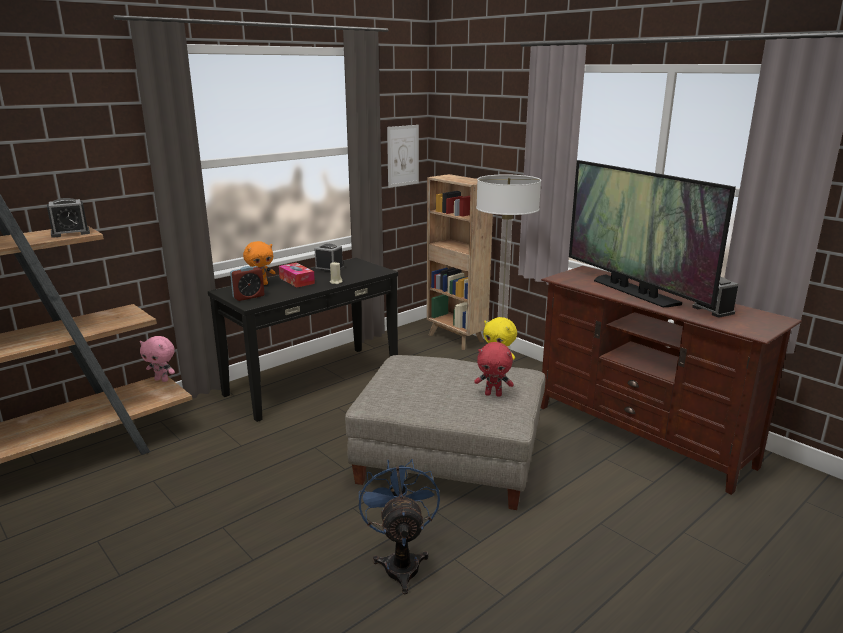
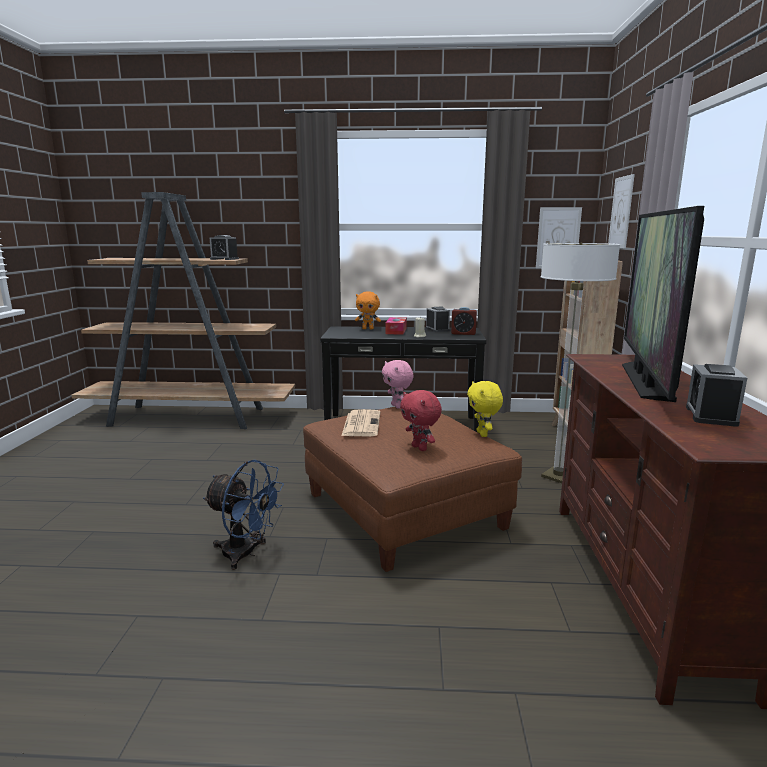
camera: 45 degrees right, 5 degrees down
(162, 380) = (286, 386): pink plush toy -> pink plush toy (397, 406)
(248, 297) = (342, 332): alarm clock -> alarm clock (463, 333)
(401, 562) = (246, 554): blue fan -> blue fan turned 75 degrees clockwise
(406, 392) = (361, 424): none -> newspaper
(450, 458) = (404, 511): grey ottoman -> brown ottoman
(475, 135) = (621, 212): none -> picture

